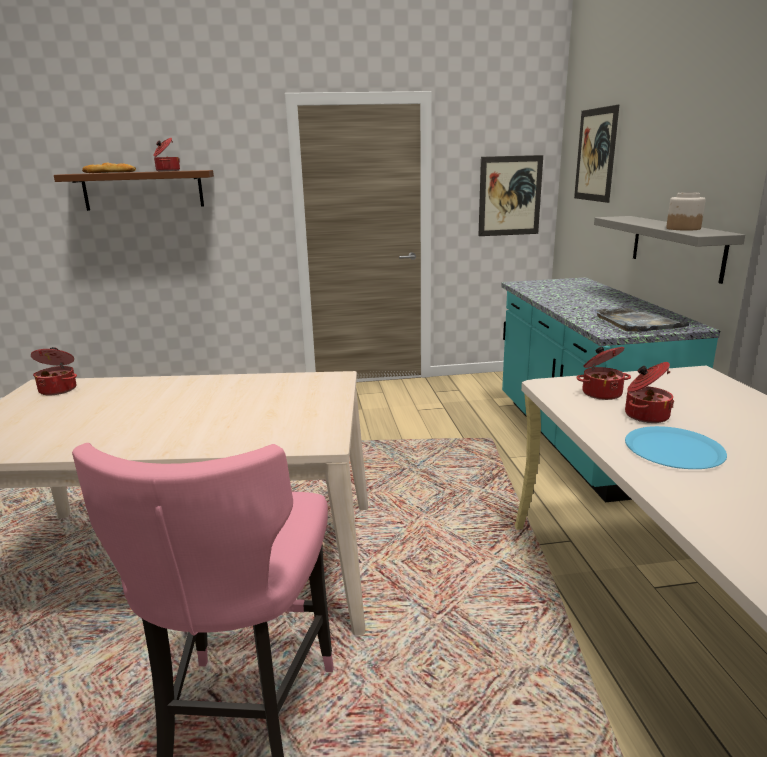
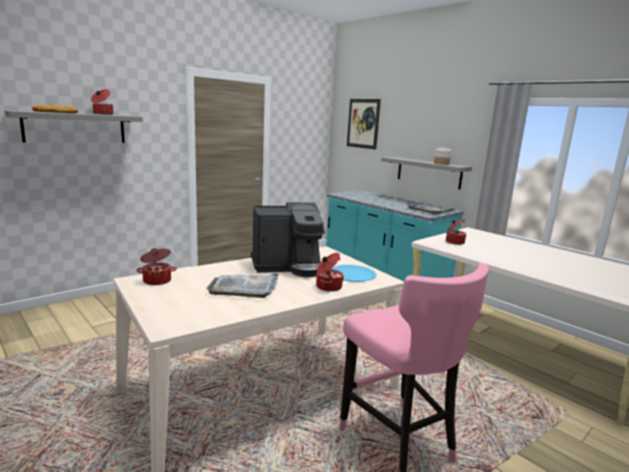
camera: 35 degrees left, 5 degrees down
(120, 416) = (244, 287): none -> grey tray
(143, 190) = (75, 128): brown shelf -> grey shelf
(234, 394) = (288, 266): none -> coffee machine
(510, 196) = (308, 143): picture -> none
(645, 415) = (484, 248): cooking pot -> cooking pot (328, 287)
(674, 450) = (514, 258): blue plate -> blue plate (353, 274)

